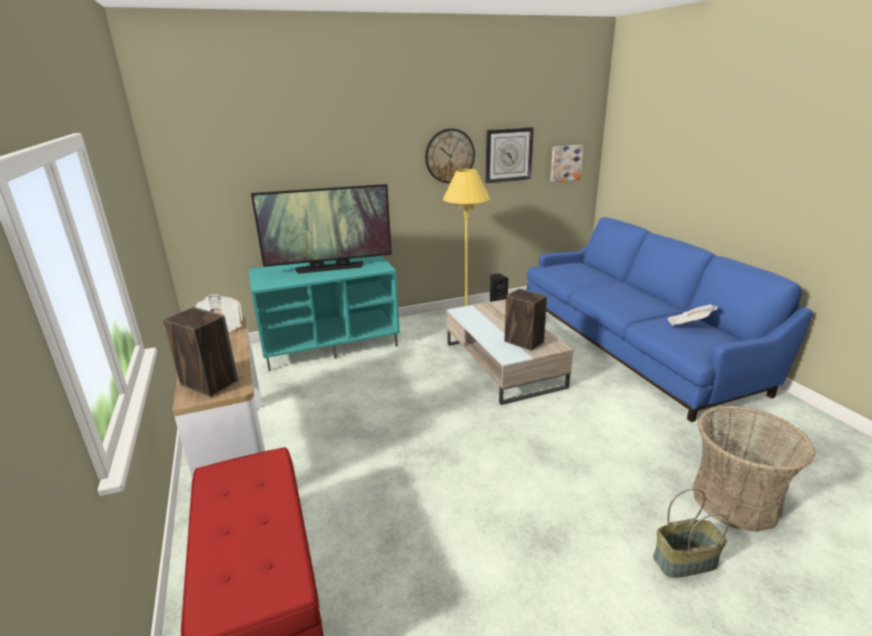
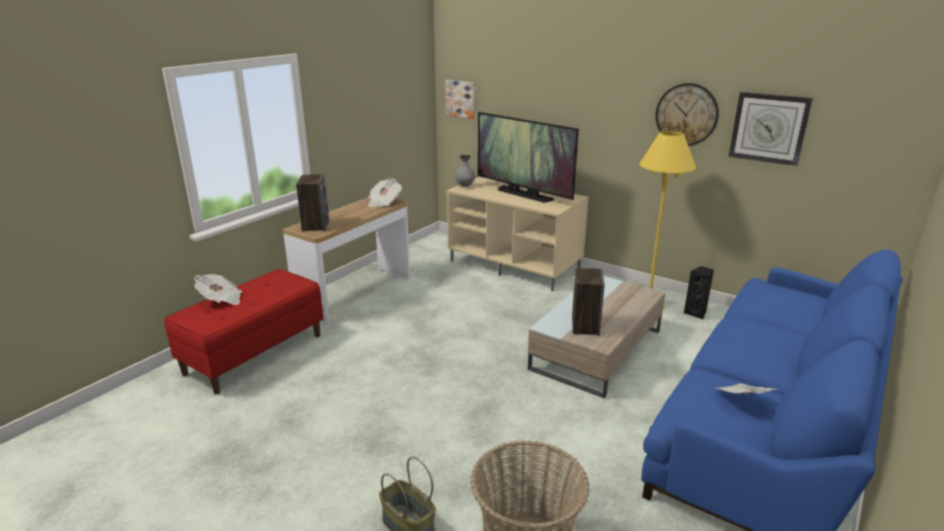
camera: 55 degrees right, 0 degrees up
(213, 552) = (221, 300): none -> newspaper
(259, 281) = (465, 186): none -> grey vase
(331, 344) = (515, 265): turquoise tv stand -> beige tv stand
(565, 163) = (866, 157): picture -> picture (461, 98)

